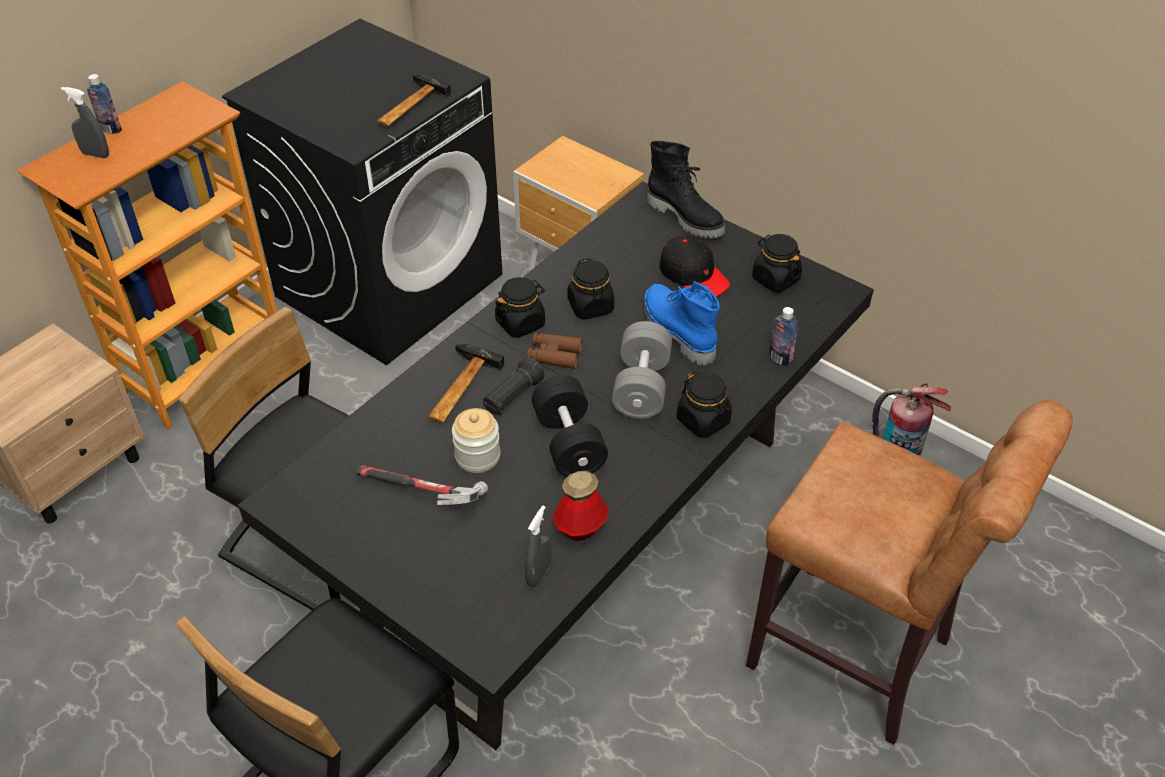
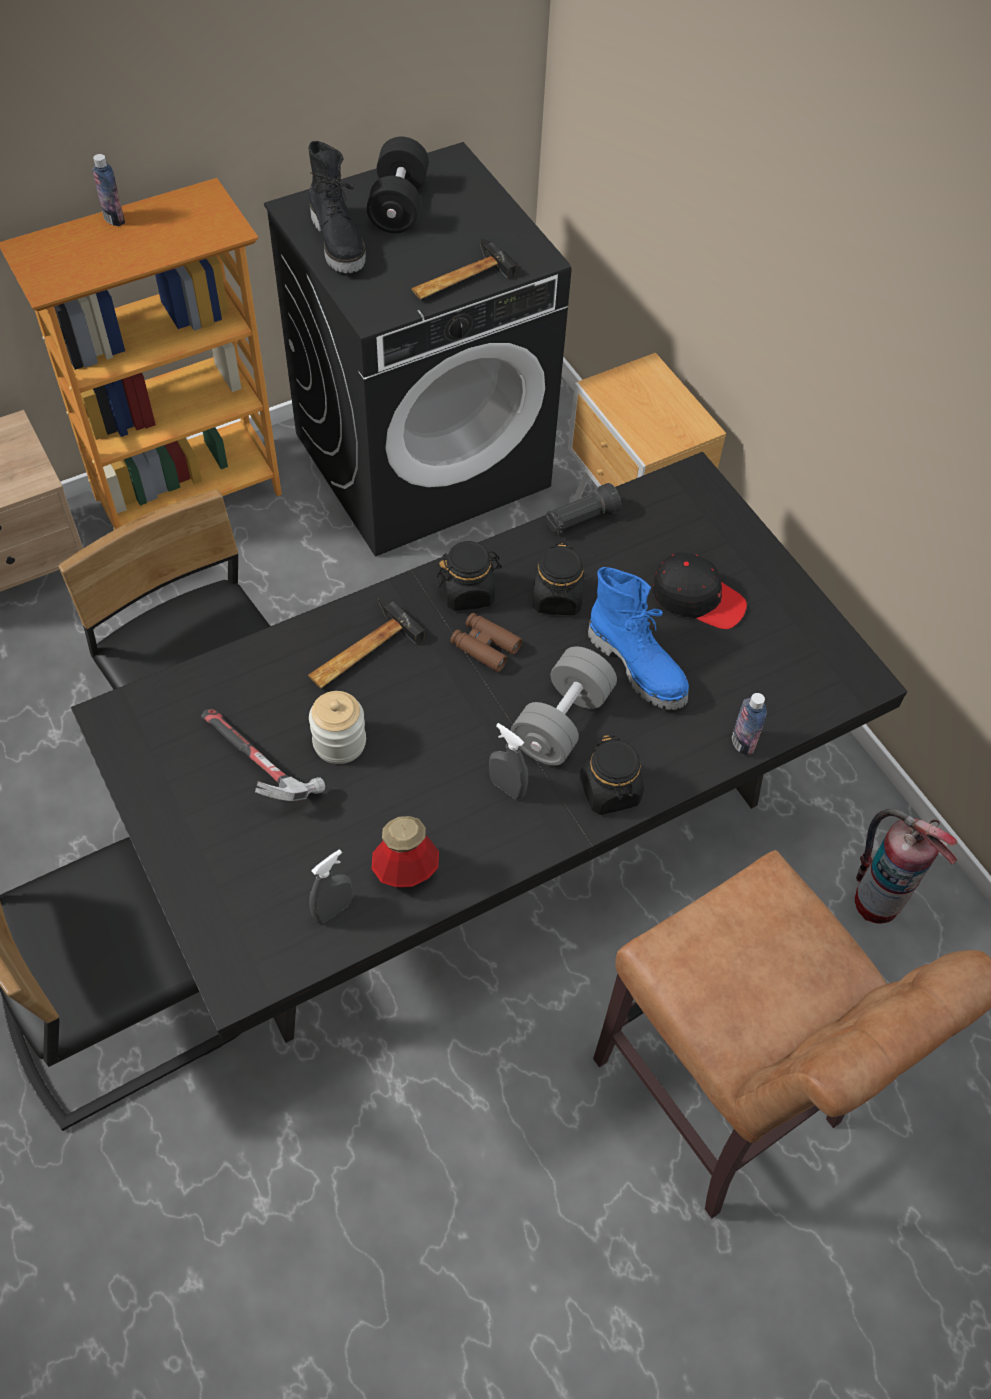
camera: 20 degrees right, 10 degrees up
(95, 154) = (84, 247): grey spray bottle -> grey spray bottle (507, 787)
(512, 397) = (413, 682): black flashlight -> black flashlight (581, 520)
(569, 443) = (445, 763): black dumbbell -> black dumbbell (398, 206)
(676, 332) = (638, 666): blue boot -> blue boot turned 150 degrees clockwise
(686, 217) = (729, 517): black boot -> black boot (339, 243)
(693, 275) = (697, 598): black cap -> black cap turned 45 degrees counterclockwise
(775, 279) = (792, 636): black jar -> none

